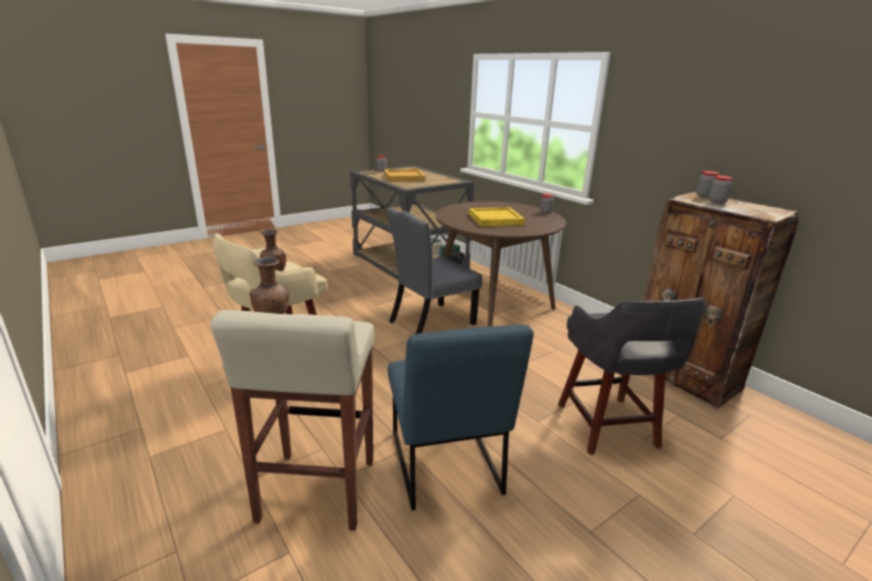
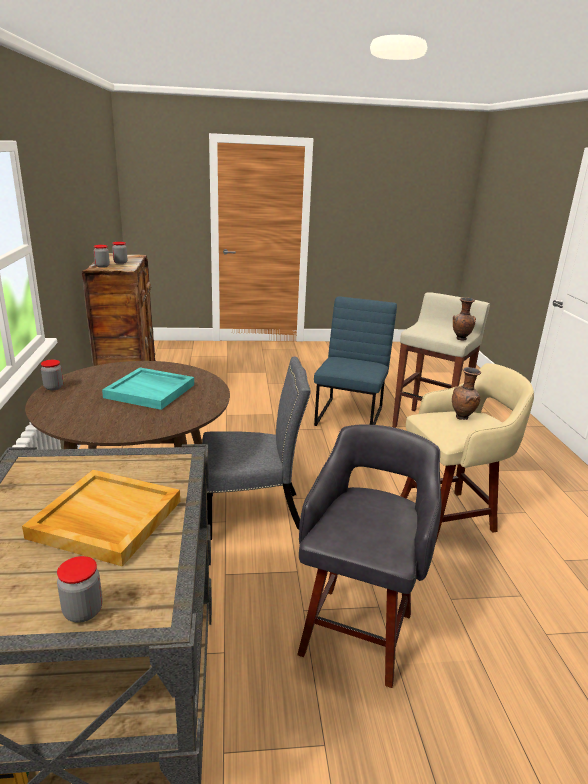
camera: 150 degrees left, 0 degrees up
(495, 219) = (151, 391): yellow tray -> turquoise tray
(608, 428) = (236, 400): grey stool -> grey stool (359, 629)

